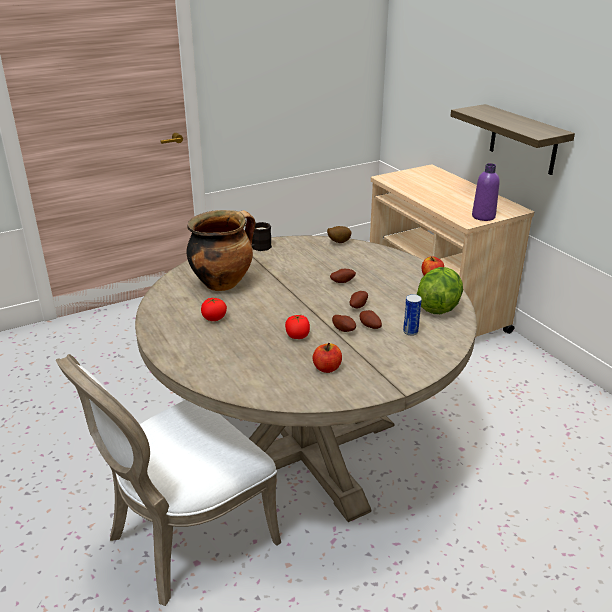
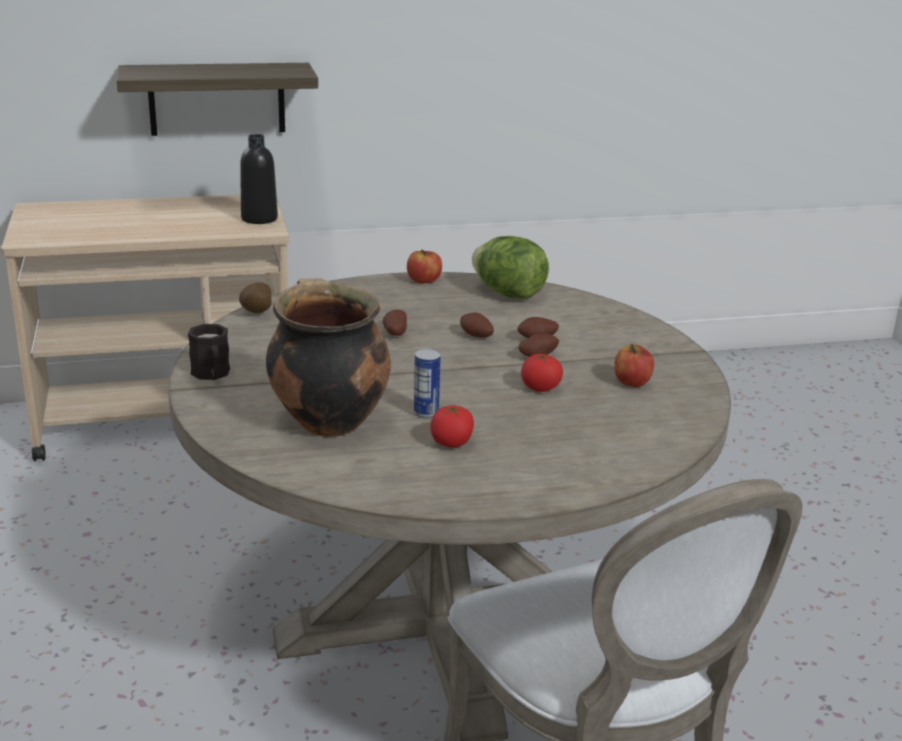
camera: 75 degrees left, 5 degrees down
(410, 332) = (562, 320): can -> can (426, 413)
(483, 216) = (259, 219): purple bottle -> black bottle

